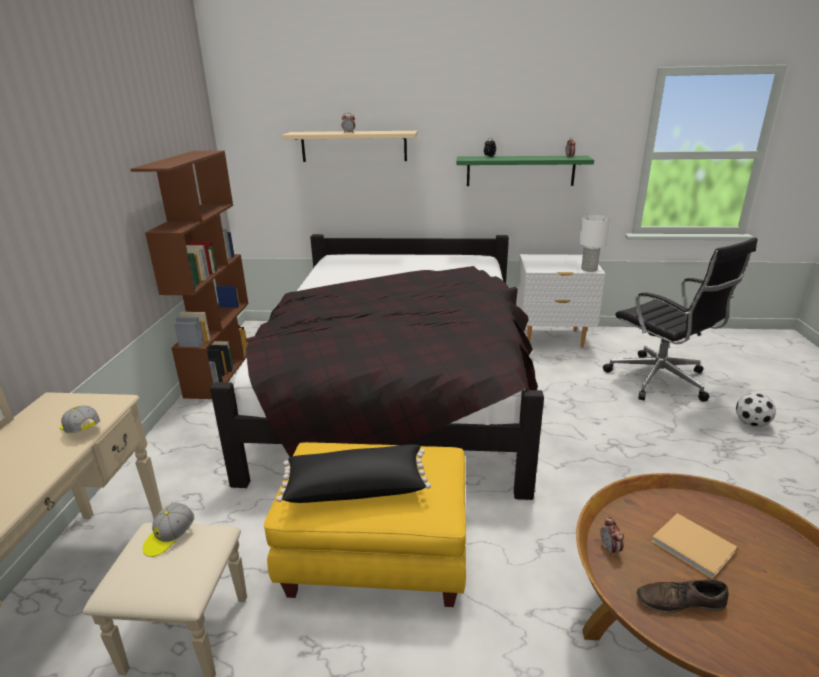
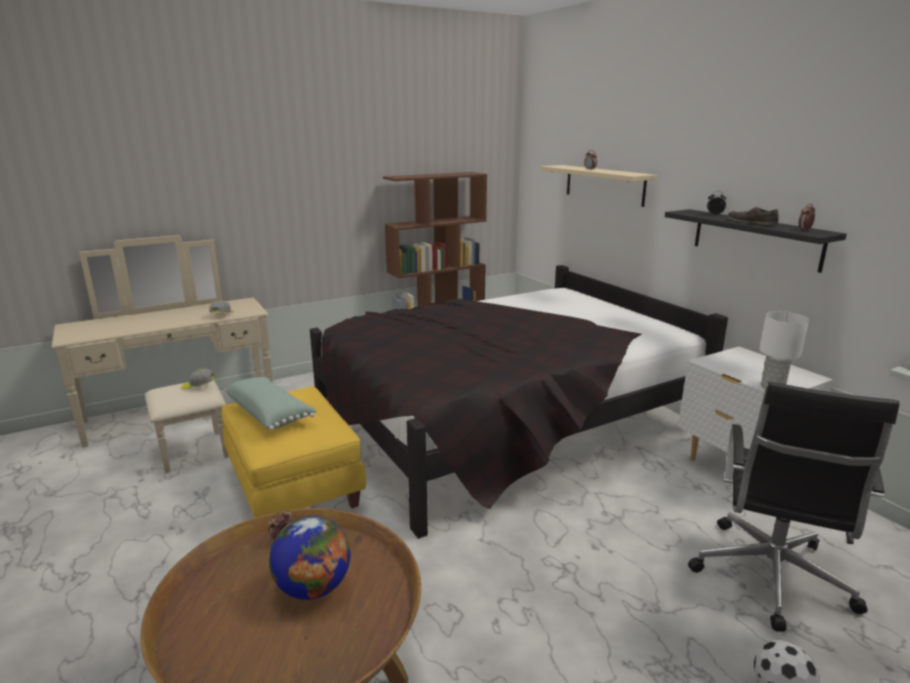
camera: 55 degrees right, 5 degrees down
(356, 486) = (270, 414): black pillow -> green pillow
(520, 171) = (755, 239): green shelf -> black shelf
(679, 602) = (236, 587): brown shoe -> brown shoe (751, 222)
(695, 548) = (313, 588): beige book -> globe

